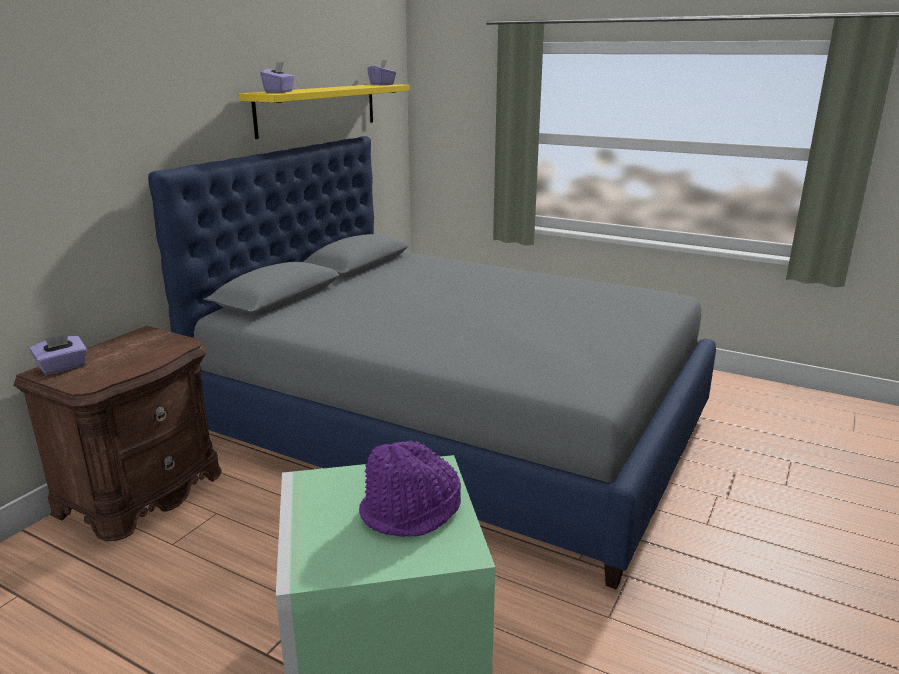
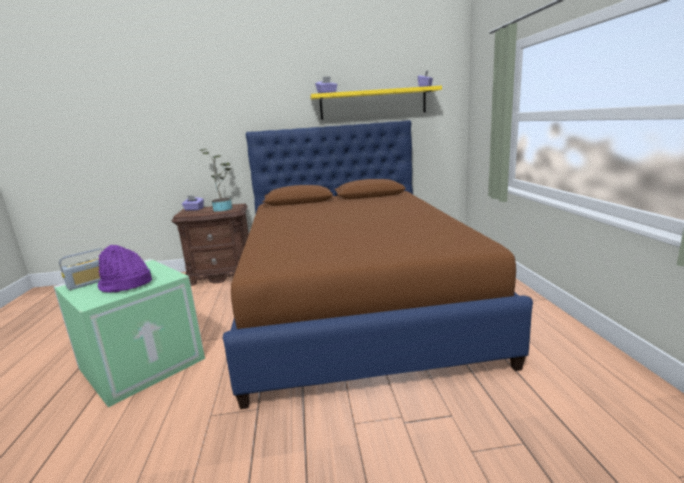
camera: 55 degrees right, 5 degrees down
(142, 346) = (224, 208): none -> potted plant
(331, 547) = (90, 282): none -> radio
(454, 426) = (354, 300): grey bed -> brown bed

